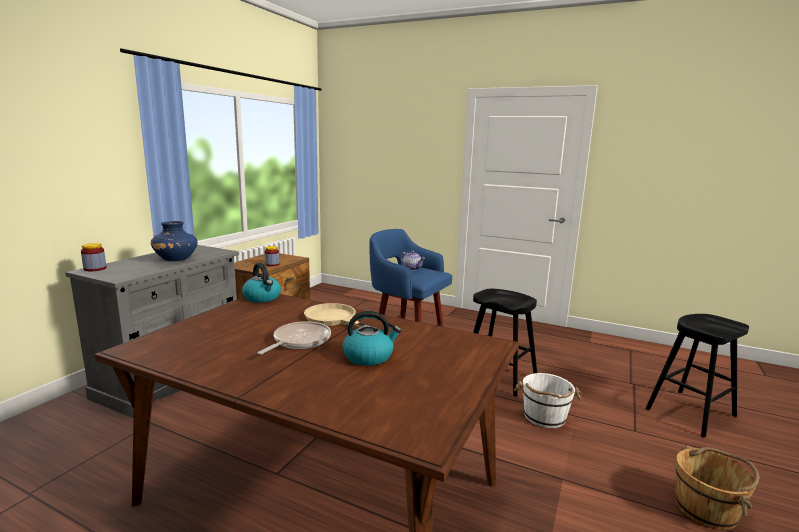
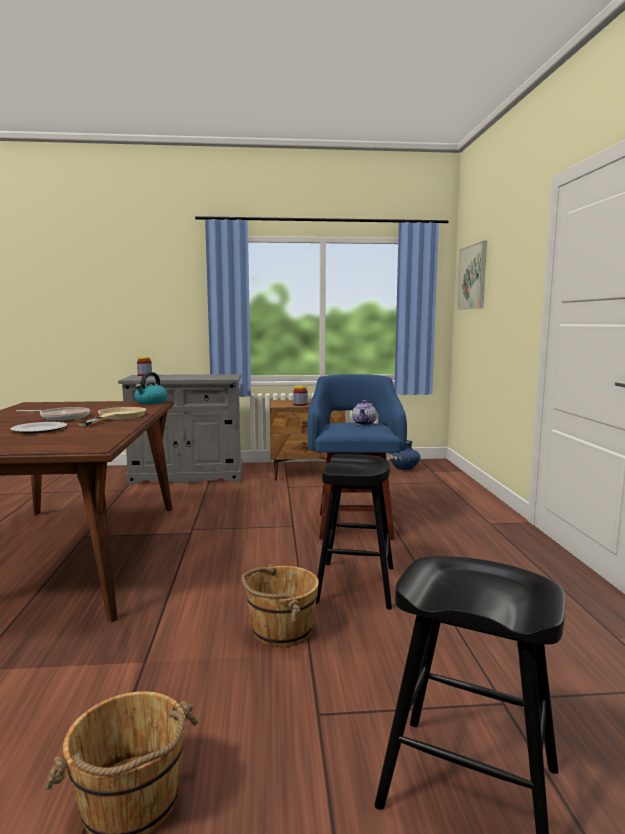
camera: 60 degrees right, 5 degrees down
(176, 260) = (188, 377): blue vase -> blue vase (404, 469)
(355, 139) = (472, 277): none -> picture
(369, 356) = (40, 429): kettle -> plate
(544, 417) = (280, 630): white bucket -> brown bucket

